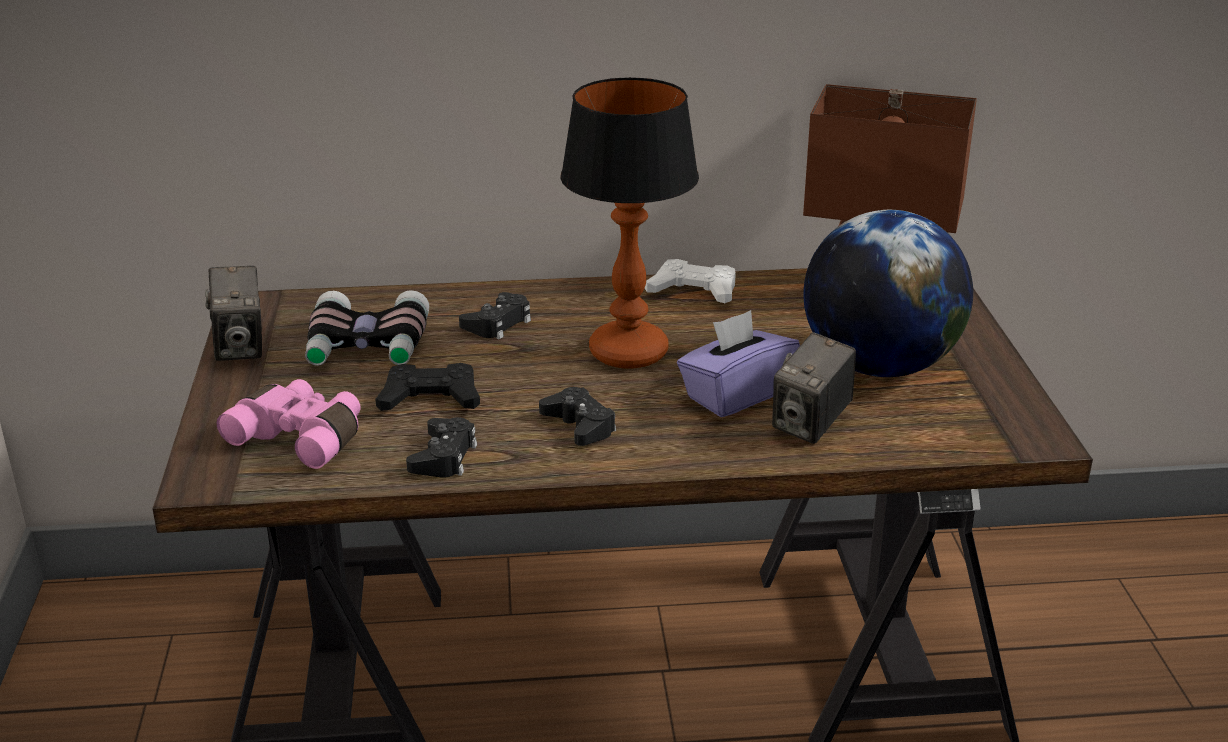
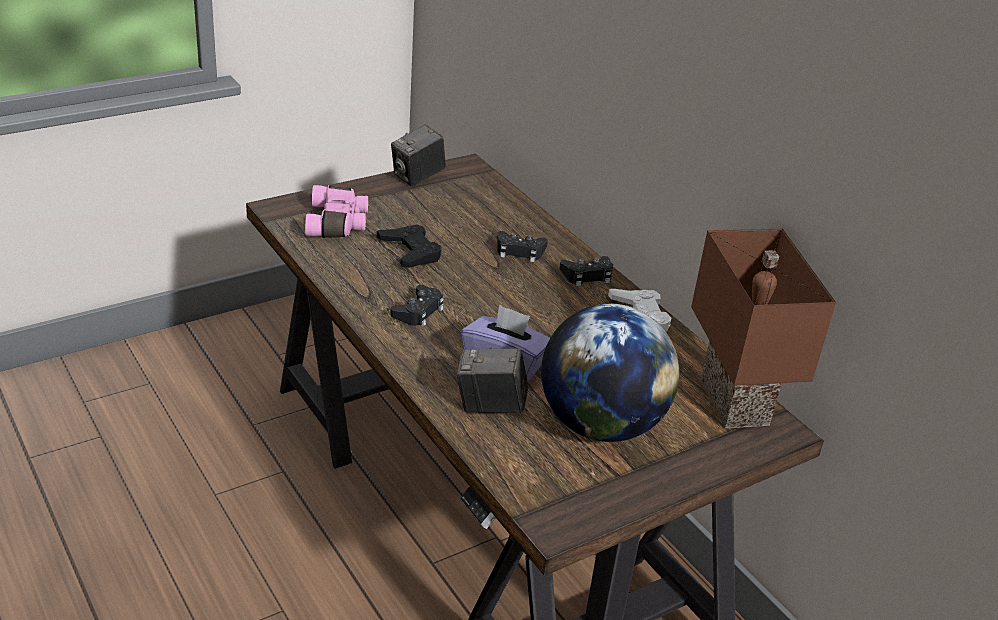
camera: 60 degrees right, 5 degrees up
(366, 347) = (451, 215): binoculars -> none
(444, 456) = (350, 273): black game controller -> black game controller (587, 276)
(630, 353) = (525, 310): table lamp -> none

